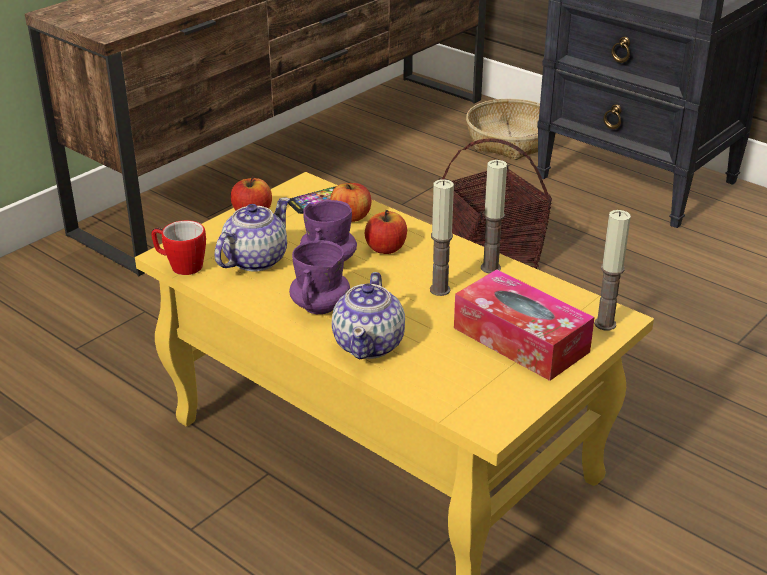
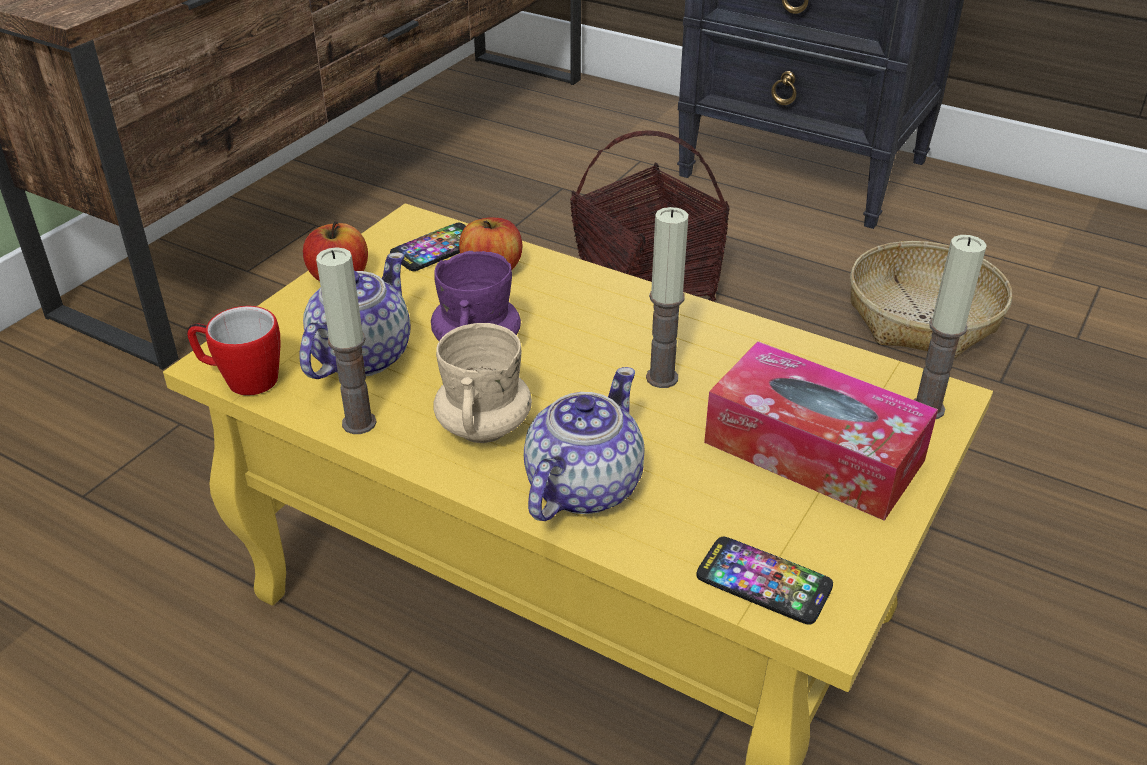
camera: 10 degrees left, 5 degrees up
(320, 306) = (484, 428): purple mug -> beige mug
(369, 344) = (581, 488): teapot -> teapot turned 150 degrees counterclockwise
(386, 248) = (559, 316): apple -> none
(462, 403) = (763, 582): none -> phone
(490, 268) = (725, 332): candle -> candle (359, 423)
(510, 141) = (632, 130): basket -> basket (921, 317)

